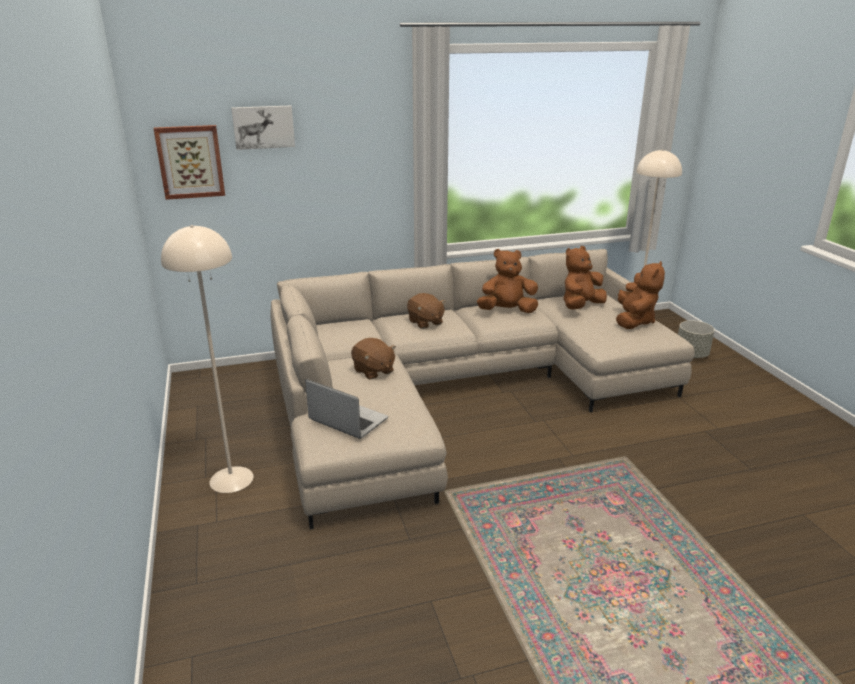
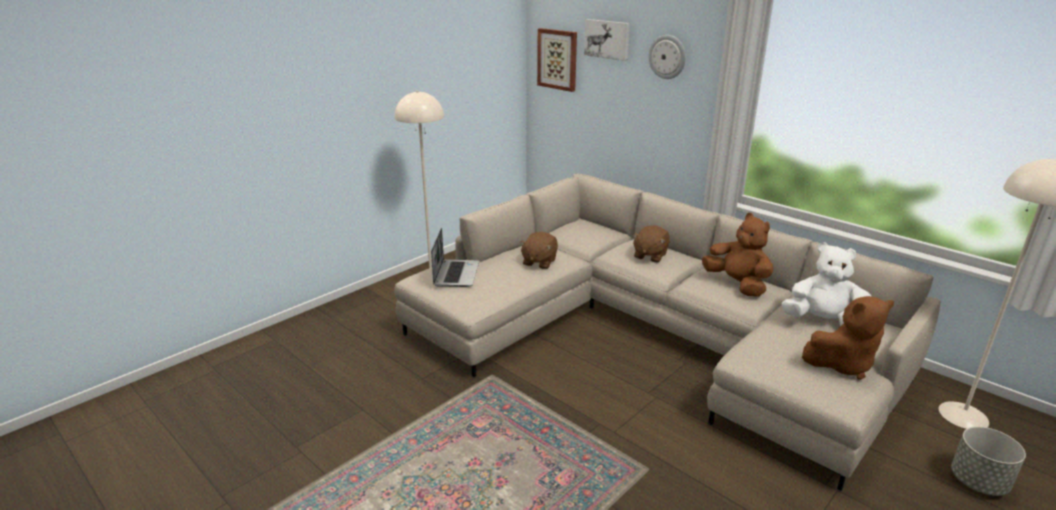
camera: 60 degrees right, 0 degrees up
(343, 134) = (667, 57): none -> wall clock
(581, 306) = (822, 322): brown plush toy -> white plush toy

